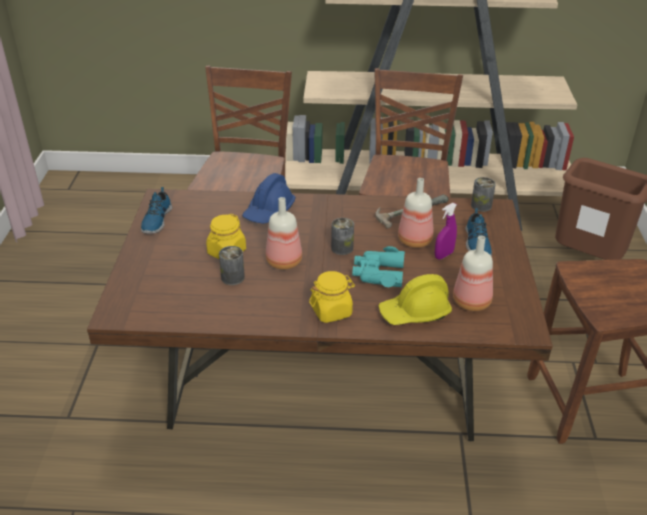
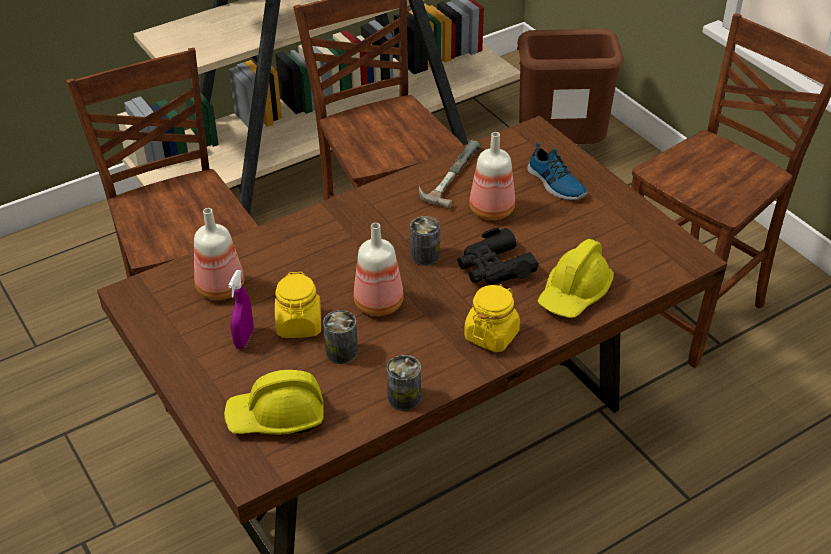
camera: 35 degrees left, 5 degrees up
(156, 220) = (161, 326): shoe -> none
(159, 294) = (276, 417): none -> yellow hard hat
(269, 211) = (292, 249): blue hard hat -> none
(378, 273) = (494, 267): turquoise binoculars -> black binoculars
(443, 255) = (537, 213): purple spray bottle -> purple spray bottle (244, 339)
(472, 301) = (615, 253): bottle -> bottle (222, 287)
(481, 205) = (517, 137): can -> can (404, 398)

